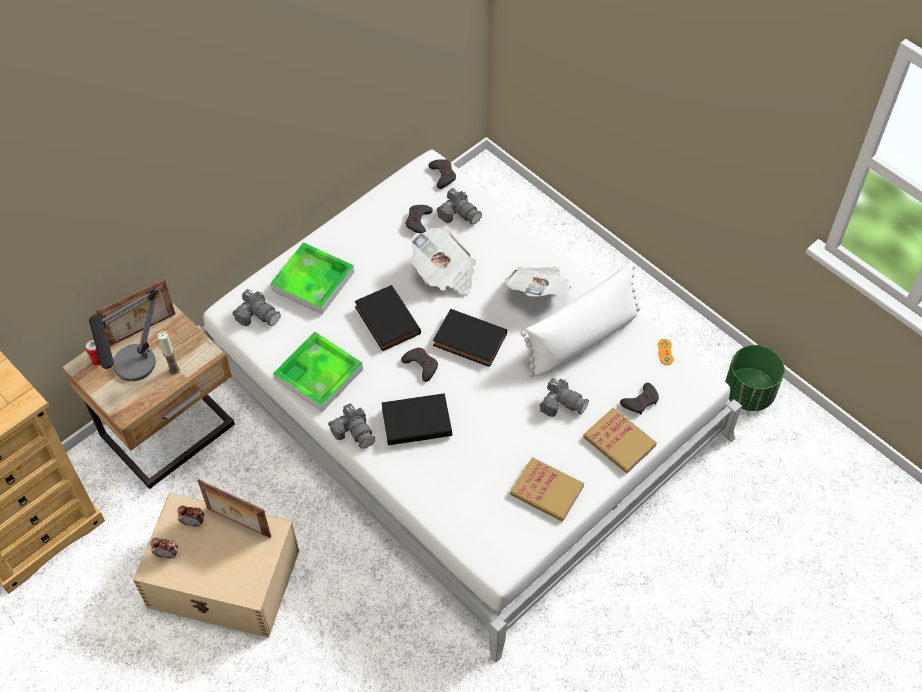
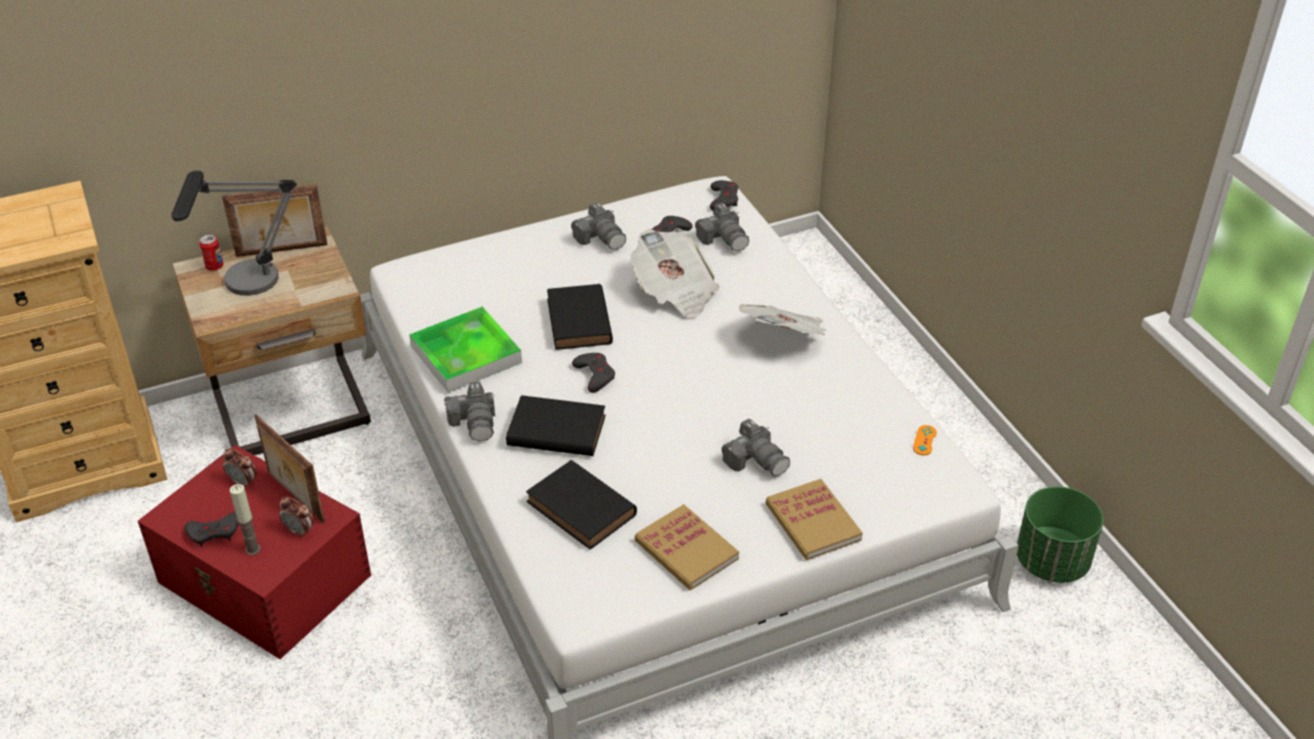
camera: 20 degrees right, 15 degrees down
(167, 554) = (193, 506): alarm clock -> alarm clock (299, 531)
(174, 370) = (292, 296): candle -> candle (253, 549)
(225, 580) = (265, 580): beige storage box -> red storage box
(258, 315) = (430, 281): camera -> camera (601, 238)
(313, 281) = (512, 264): tray -> none
(472, 340) = (672, 366): black book -> black book (583, 510)
(582, 338) = (818, 399): white pillow -> none
(640, 401) = (864, 485): grey game controller -> grey game controller (214, 532)

